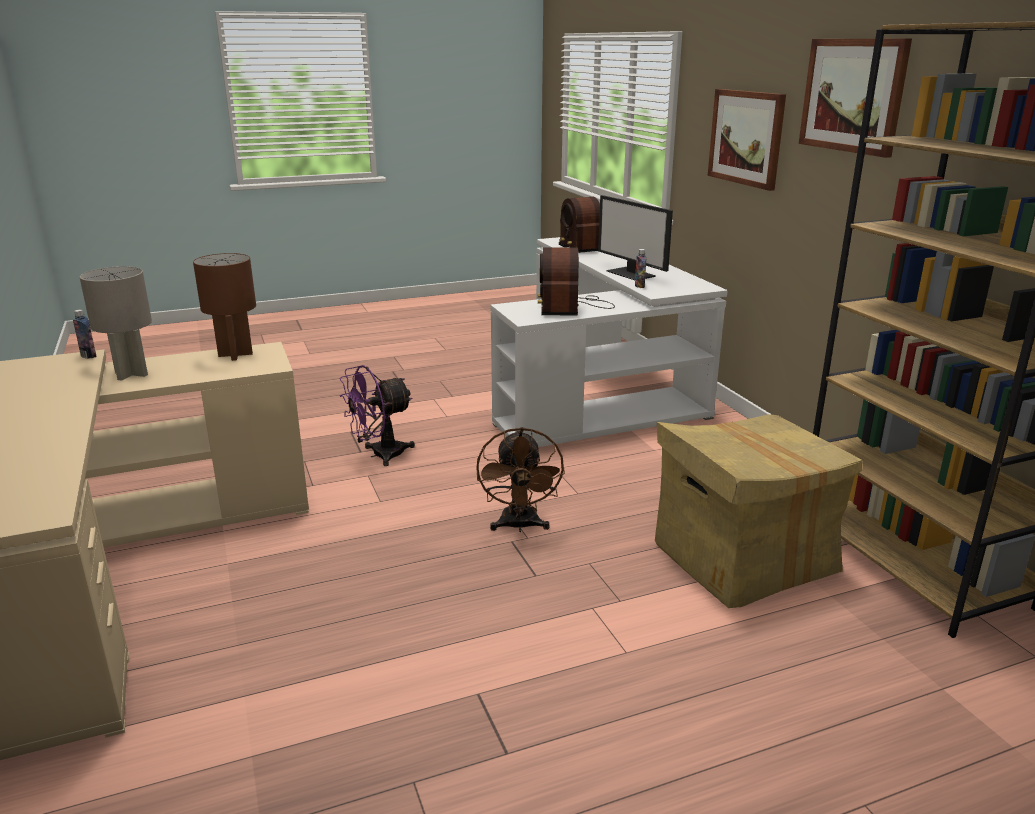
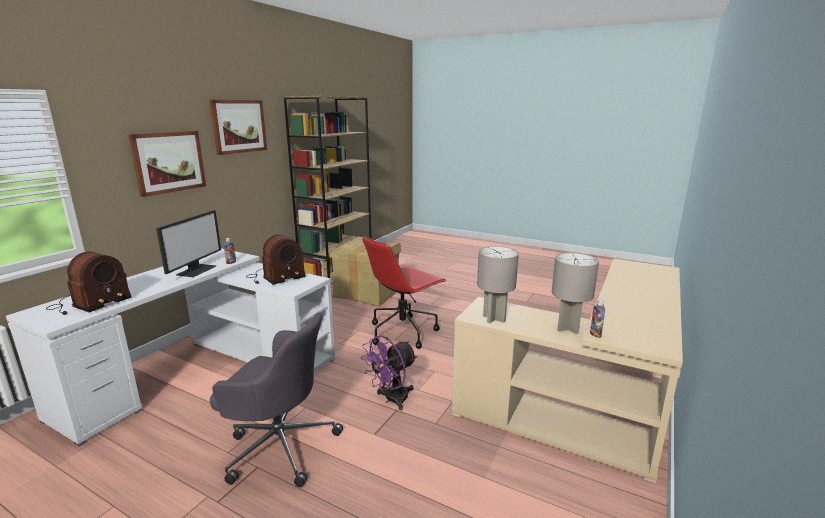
camera: 130 degrees left, 5 degrees down
(236, 354) = (493, 318): brown table lamp -> grey table lamp
(380, 455) = (391, 400): purple fan -> purple fan turned 120 degrees clockwise
(412, 396) = (279, 445): none -> grey office chair
(519, 526) = (403, 331): brown fan -> red office chair

